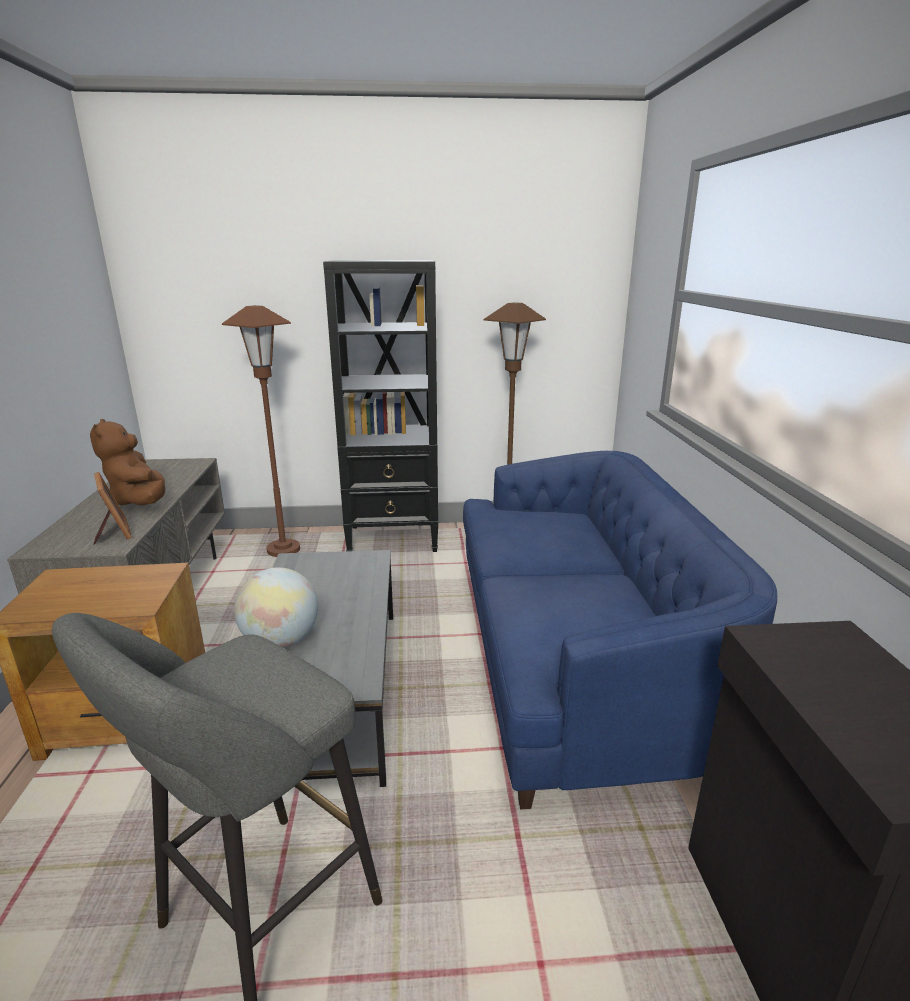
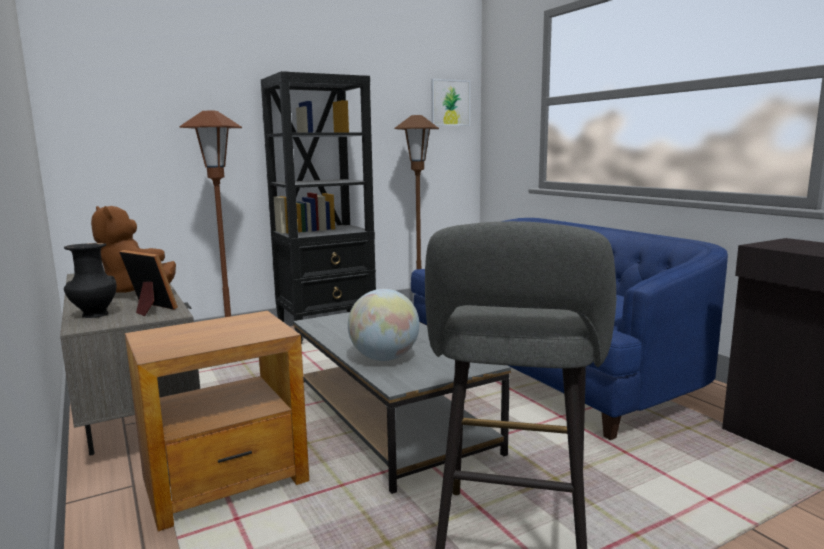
camera: 25 degrees left, 10 degrees down
(66, 533) = (94, 315): none -> black vase
(581, 280) = (450, 103): none -> picture

